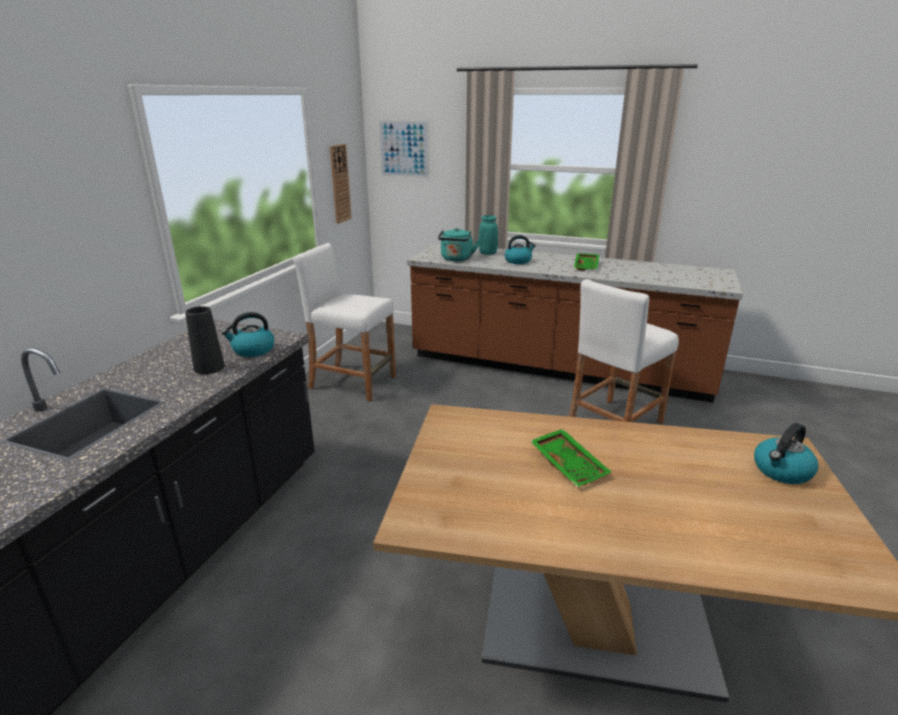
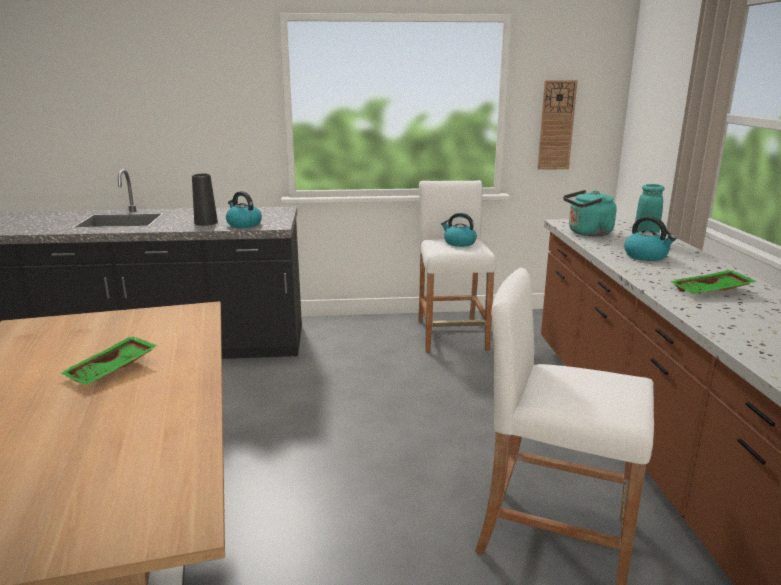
camera: 65 degrees right, 5 degrees down
(404, 149) = (653, 90): picture -> none
(781, 471) = (107, 511): kettle -> kettle (459, 243)

